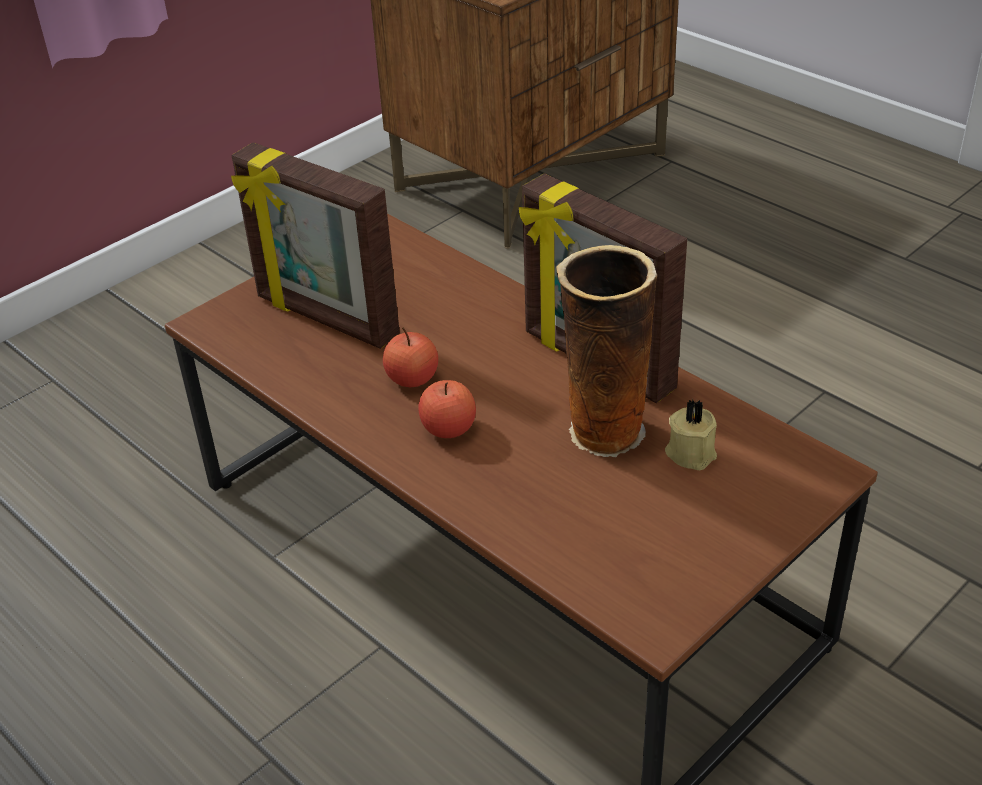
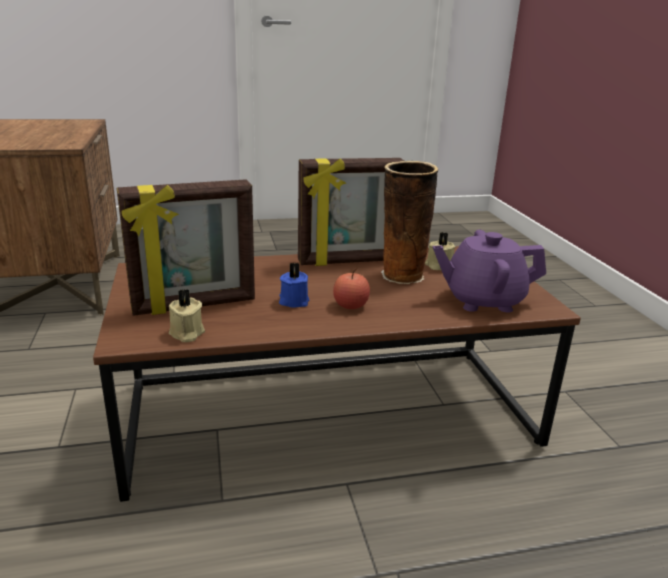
camera: 60 degrees left, 15 degrees down
(256, 350) = (186, 333): none -> beige candle
(412, 379) = (293, 301): apple -> blue candle
(603, 543) = (482, 300): none -> purple teapot

